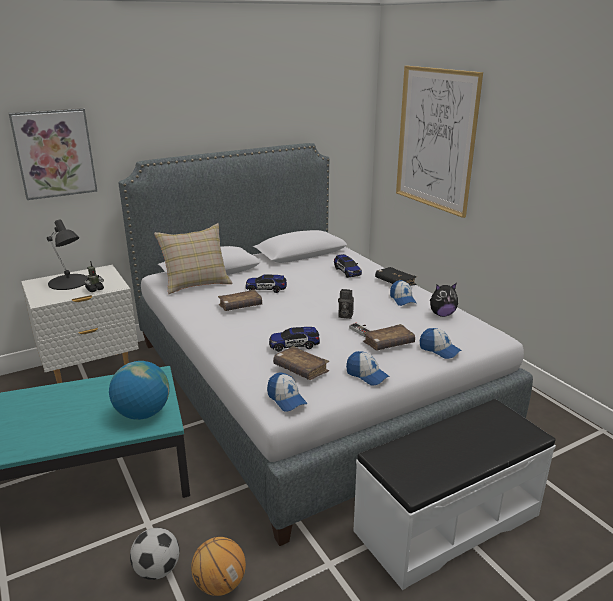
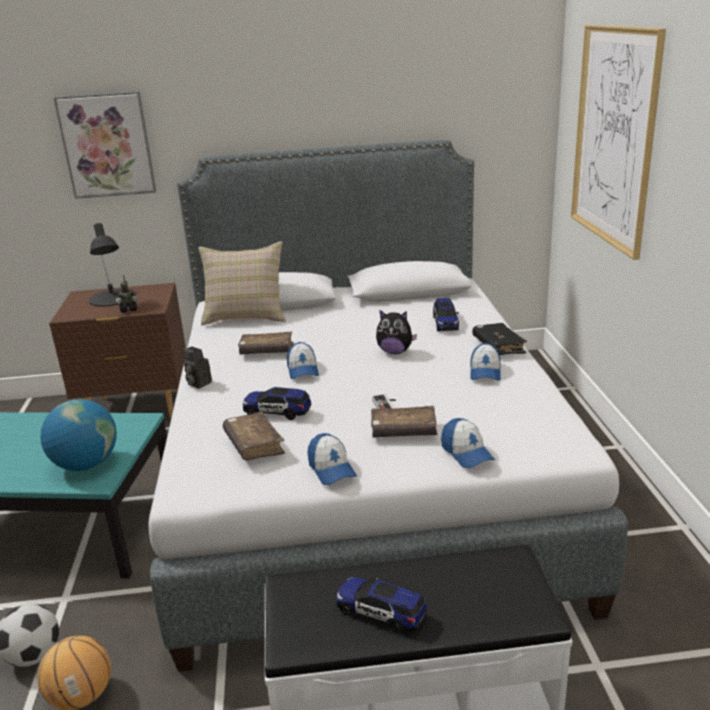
camera: 25 degrees right, 0 degrees up
(91, 372) = (137, 408): white nightstand -> brown nightstand
(266, 289) = (318, 333): toy car -> toy car (380, 612)
(286, 399) = (201, 480): cap -> cap (302, 370)
(344, 315) = (382, 382): camera -> camera (197, 383)
(442, 314) = (523, 402): plush toy -> plush toy (395, 352)

